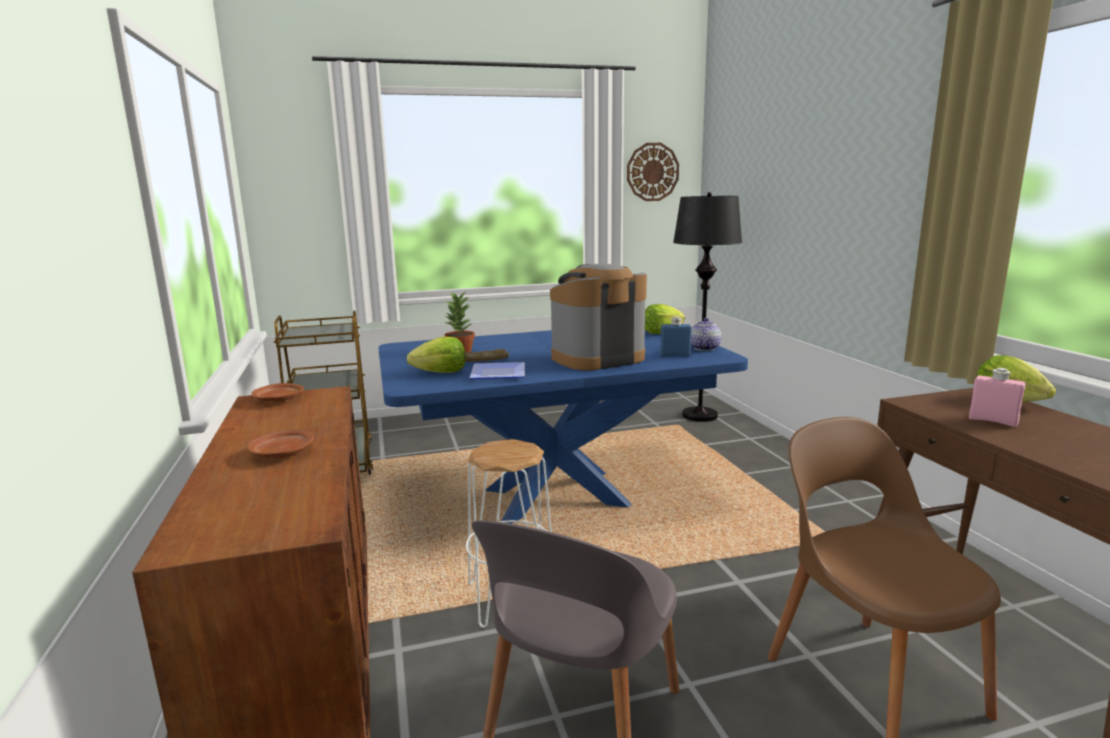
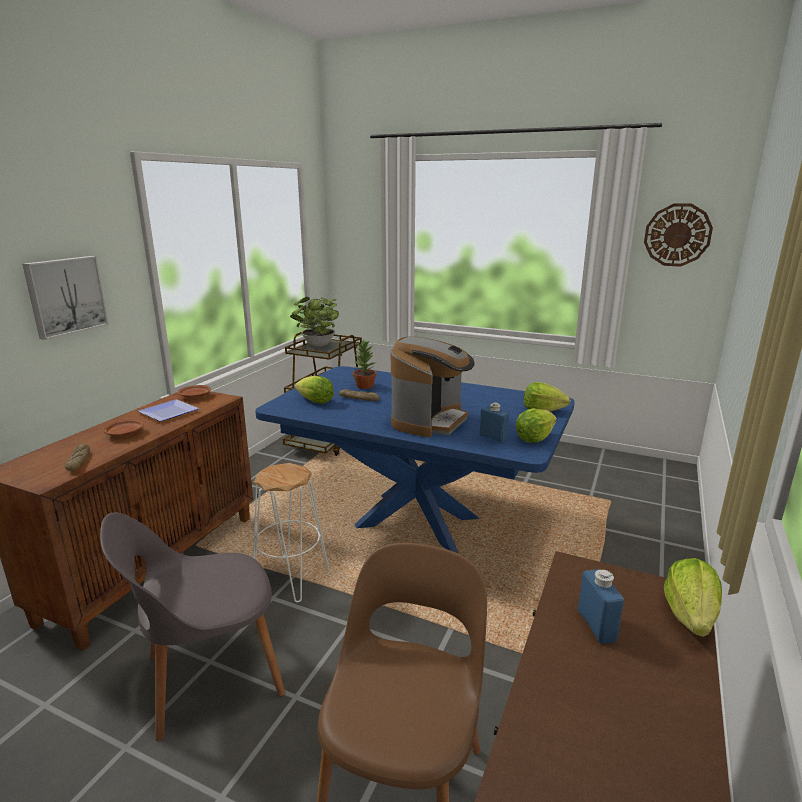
camera: 40 degrees right, 5 degrees up
(92, 240) = (65, 296): none -> picture
(297, 495) = (78, 461): none -> bread
(303, 333) = (317, 345): none -> potted plant
(500, 374) = (341, 414): plate -> plate (168, 413)
(597, 358) = (430, 421): coffee machine -> coffee machine turned 105 degrees clockwise
(700, 415) = (648, 499): black floor lamp -> none
(703, 348) = (535, 438): teapot -> lettuce
(993, 421) = (596, 625): pink bottle -> blue bottle

